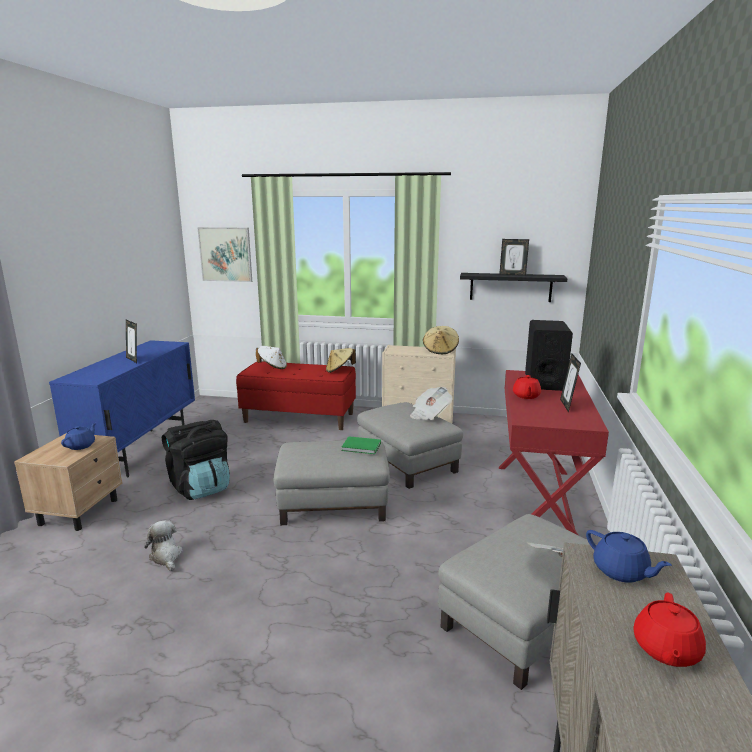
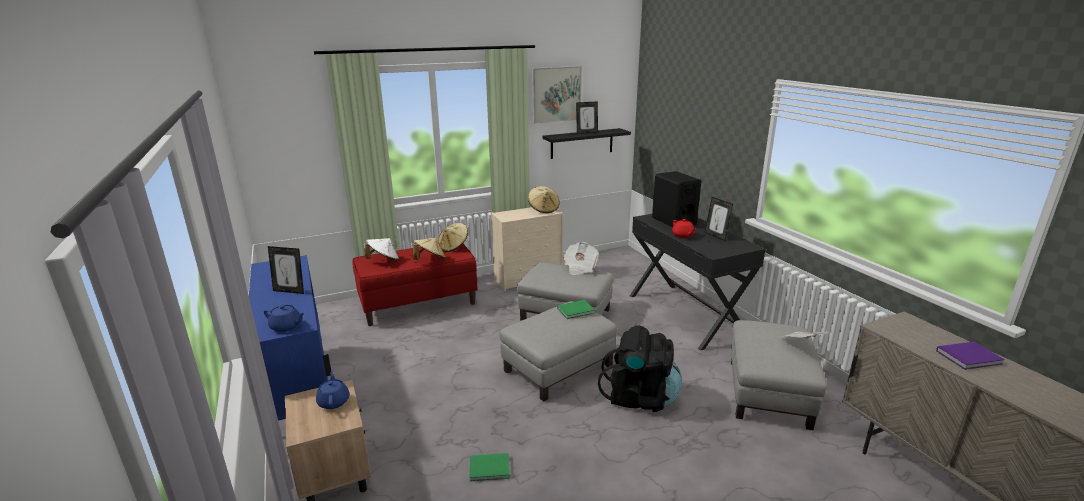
camera: 35 degrees left, 5 degrees up
(166, 557) = (490, 469): plush toy -> green book
(200, 488) = (426, 401): black backpack -> black backpack (640, 397)
(225, 254) = (292, 144): picture -> picture (556, 94)
(304, 375) = (430, 260): none -> beige hat
(539, 504) = (686, 314): red desk -> black desk
(621, 571) = (903, 329): blue teapot -> blue teapot (286, 326)
(665, 650) = (970, 357): red teapot -> purple book

